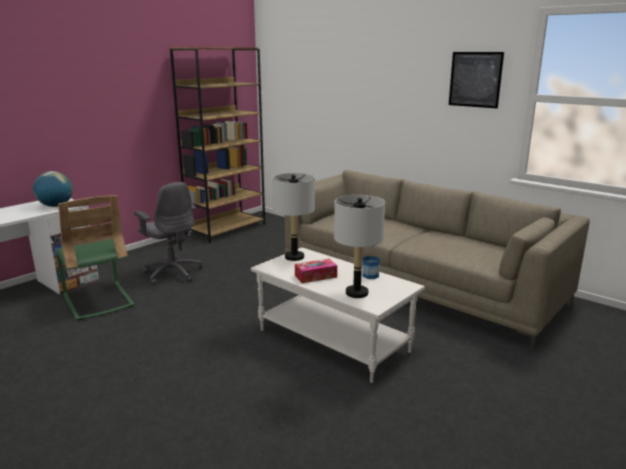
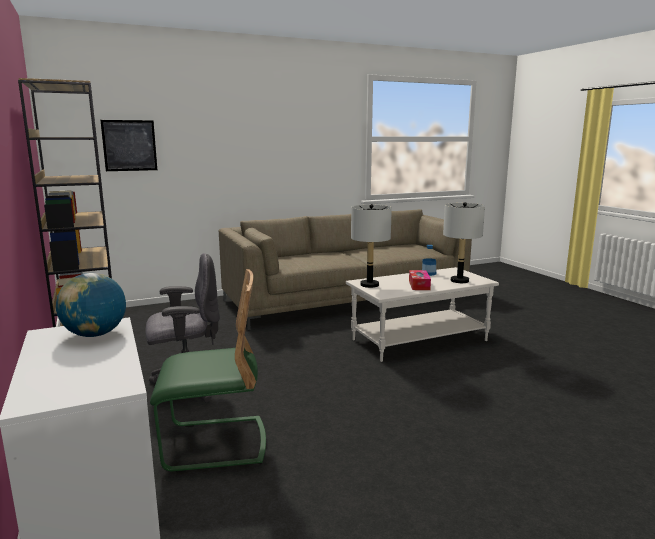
camera: 65 degrees left, 5 degrees down
(475, 79) = (328, 127): picture -> picture (129, 145)

